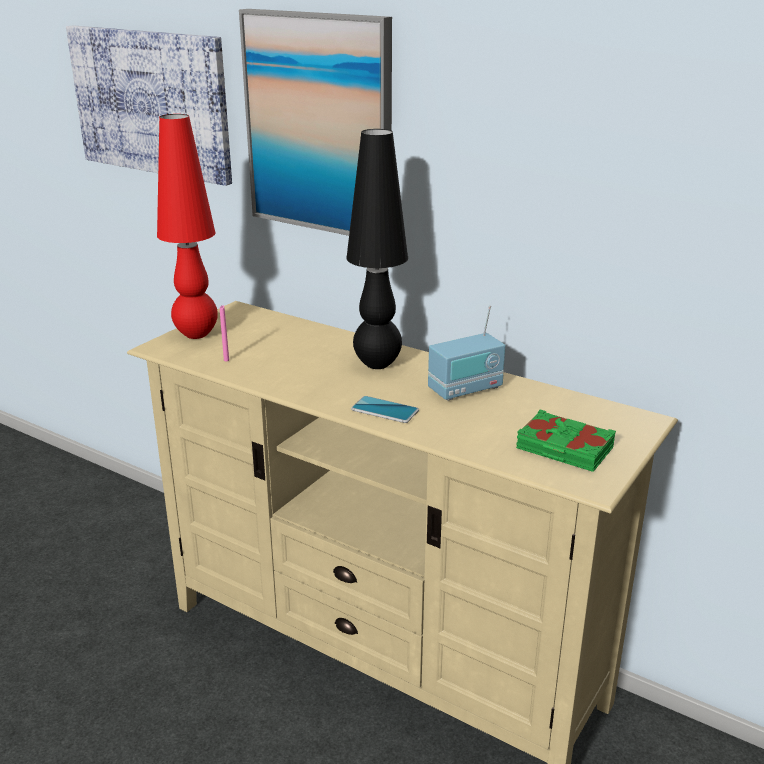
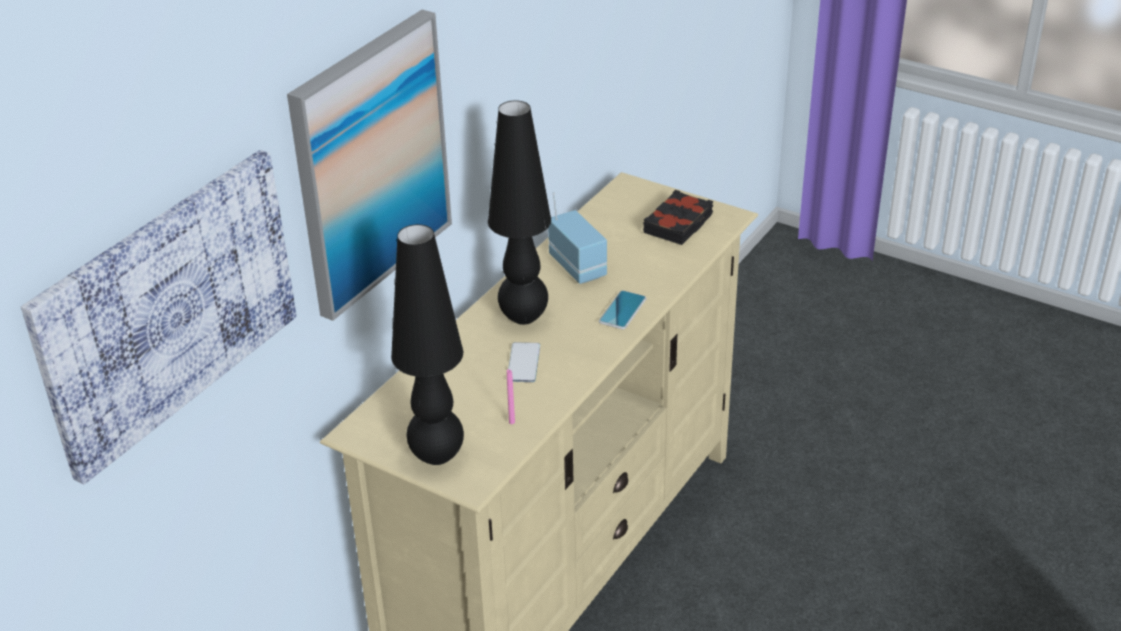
camera: 90 degrees left, 10 degrees up
(197, 334) = (437, 456): red table lamp -> black table lamp
(307, 364) = (523, 363): none -> phone
(564, 449) = (679, 224): green book -> black book

